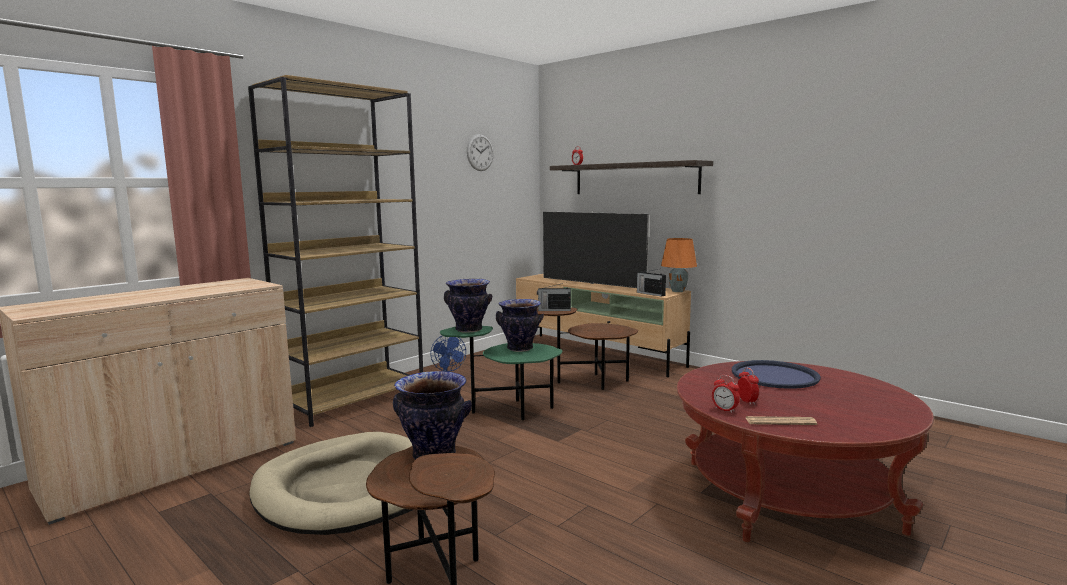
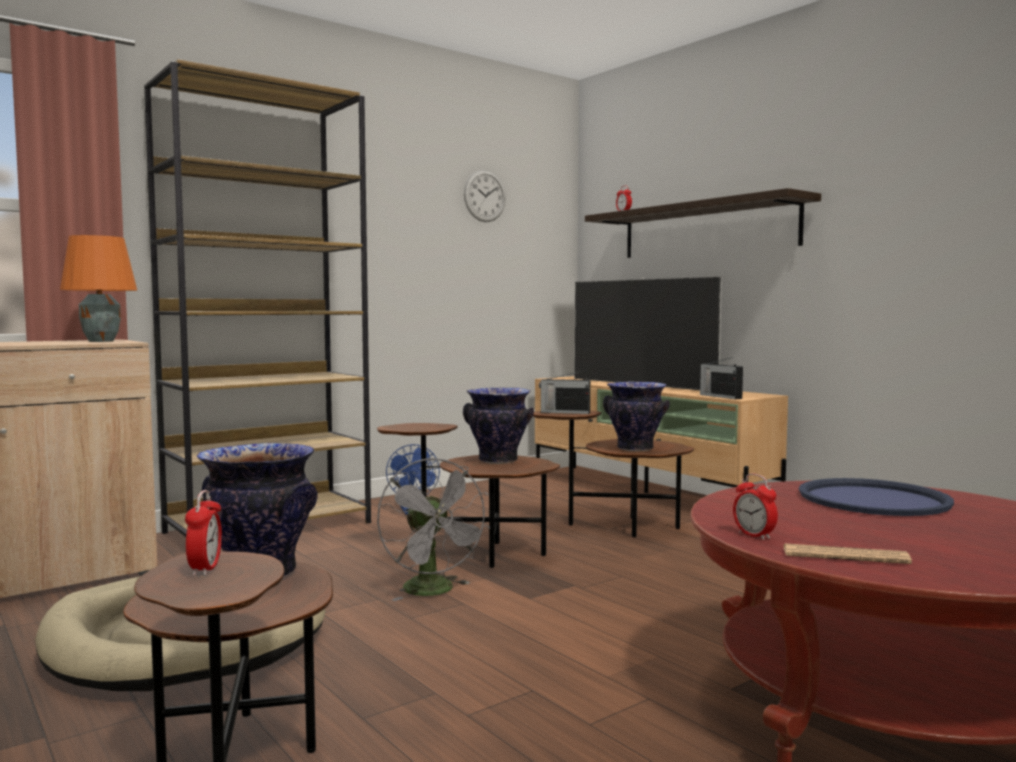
camera: 10 degrees right, 5 degrees down
(468, 330) = (419, 427): vase -> vase (635, 449)
(495, 441) = (434, 592): none -> grey fan
(508, 411) = (476, 554): green side table -> brown side table
(678, 291) = (767, 395): orange table lamp -> orange table lamp (102, 341)
(747, 401) = (801, 528): alarm clock -> alarm clock (205, 569)

